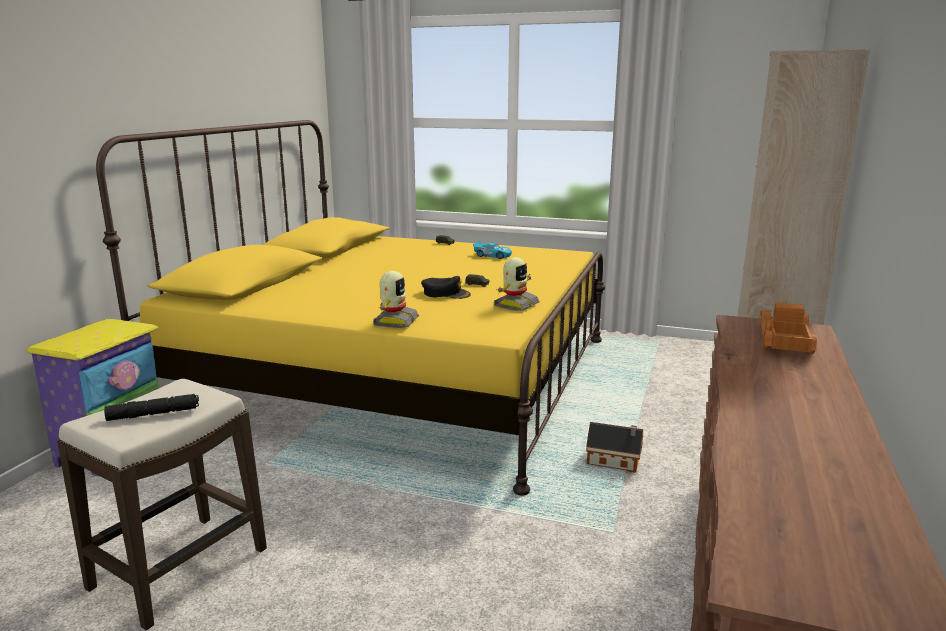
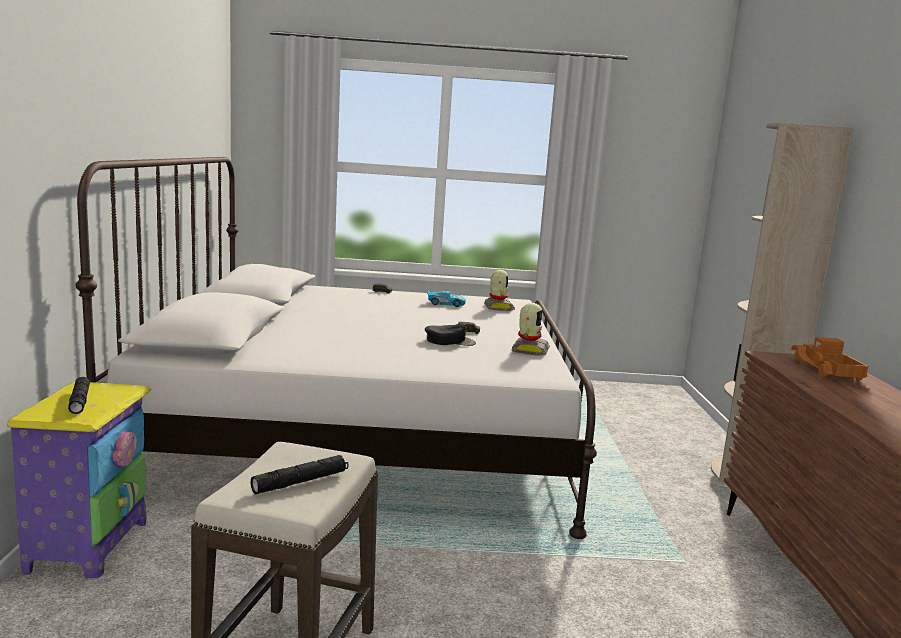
camera: 20 degrees left, 5 degrees down
(90, 334) = (80, 401): none -> black flashlight
(394, 321) = (436, 370): toy robot -> toy robot (498, 307)
(399, 376) = (364, 433): yellow bed -> white bed
(615, 461) = (634, 497): toy house -> none

